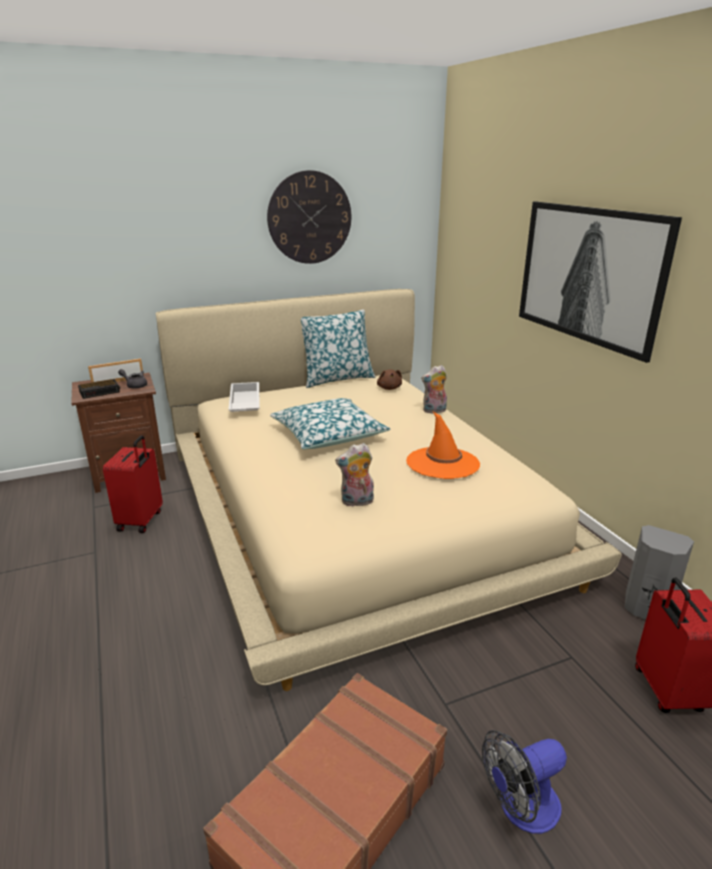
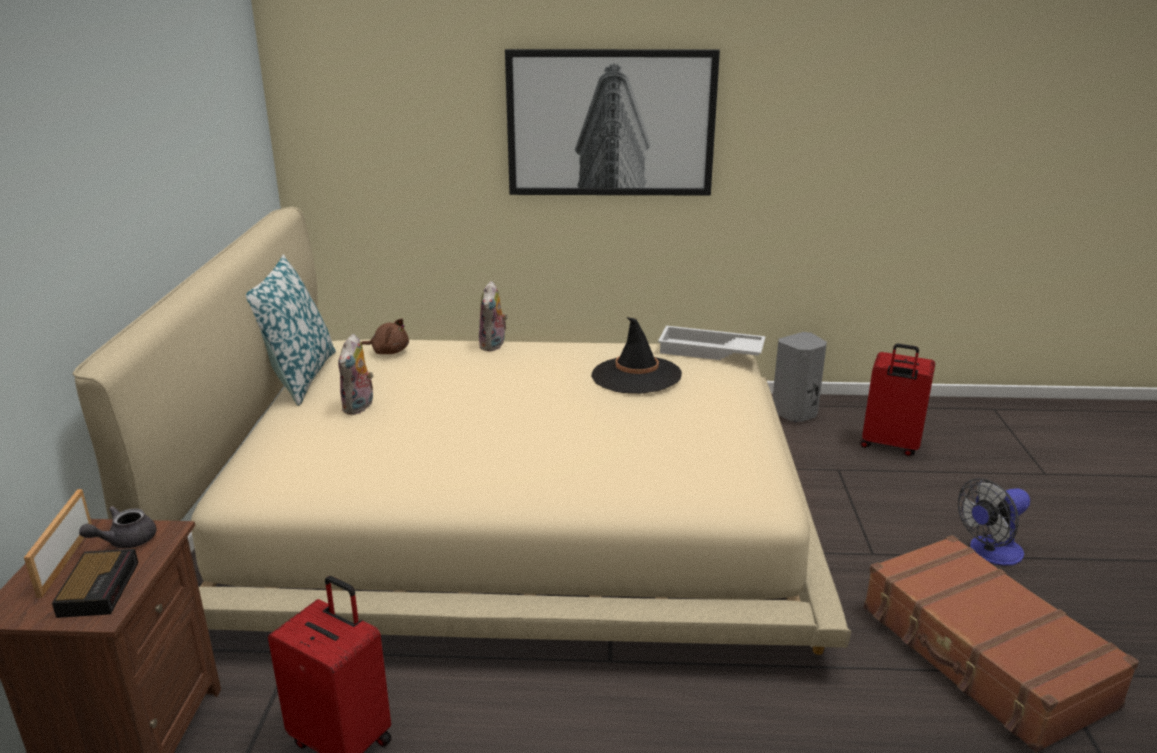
camera: 65 degrees left, 0 degrees up
(244, 403) = (296, 465): white tray -> white tray (709, 351)
(309, 218) = (170, 121): wall clock -> none
(328, 434) = (493, 421): pillow -> none
(357, 502) = (686, 443): plush toy -> plush toy (359, 407)
(442, 463) = (636, 375): orange hat -> black hat
(520, 809) = (990, 553): fan -> fan turned 60 degrees clockwise

